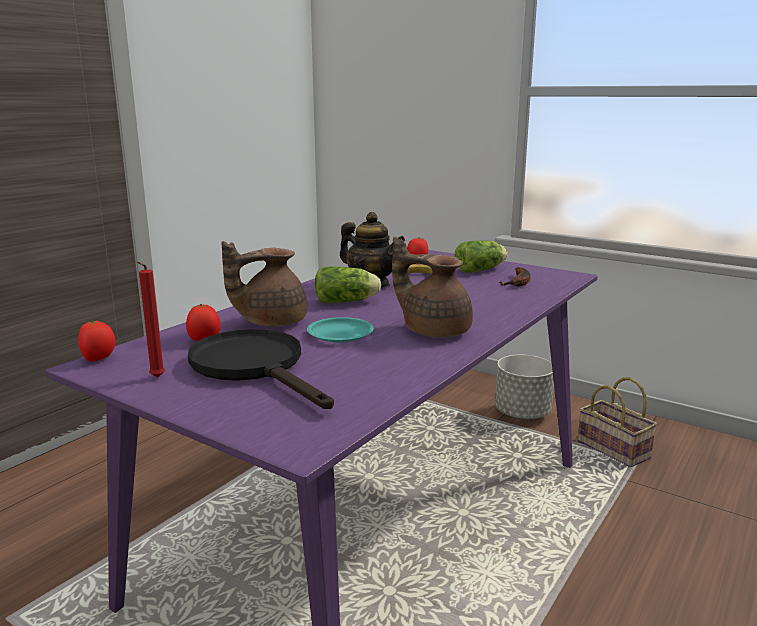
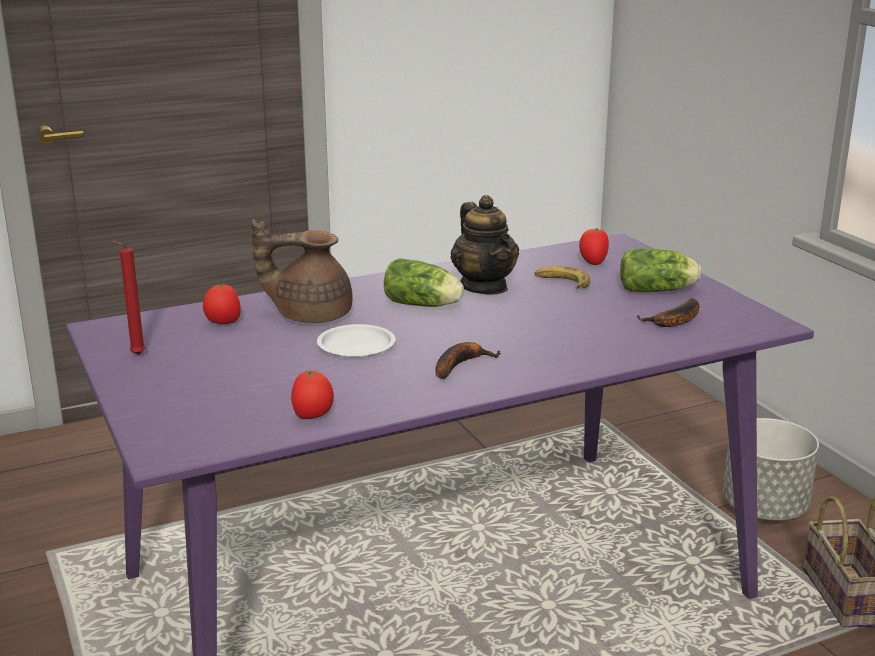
camera: 30 degrees right, 5 degrees up
(99, 359) = (115, 323): tomato -> tomato (313, 416)
(255, 367) = (228, 365): black frying pan -> none
(340, 334) = (355, 346): turquoise plate -> white plate
(434, 330) = (460, 365): brown teapot -> banana

